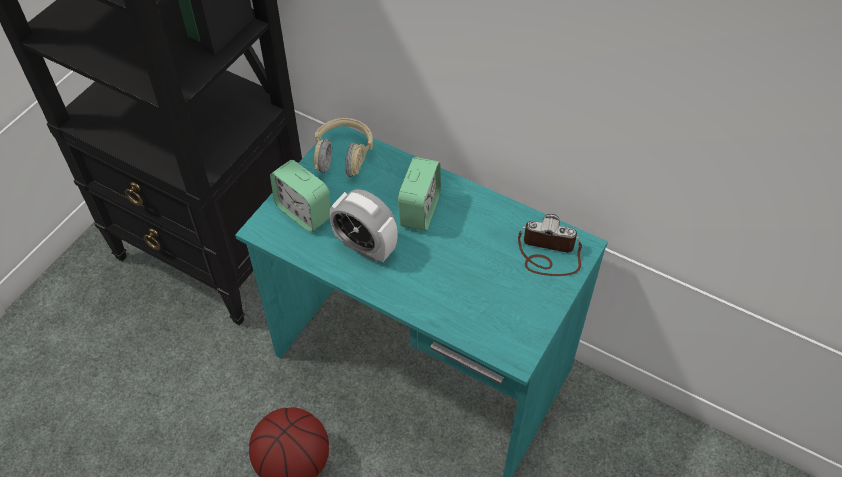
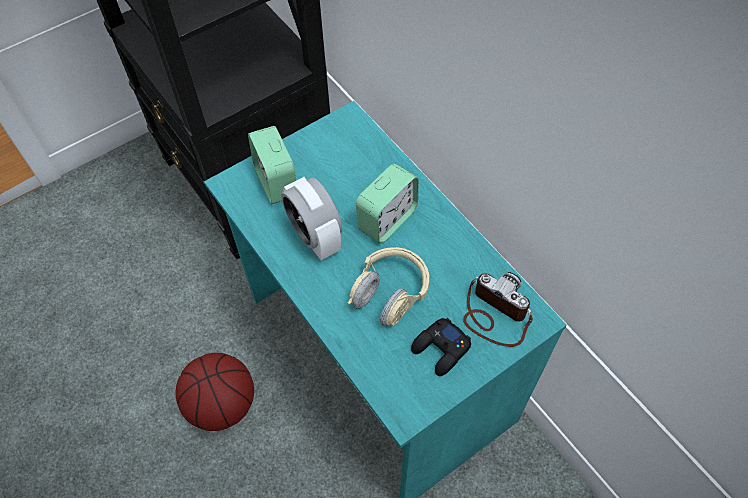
camera: 25 degrees right, 5 degrees up
(343, 157) = (341, 139): beige headphones -> beige headphones (390, 293)
(519, 297) = (441, 349): none -> black game controller

